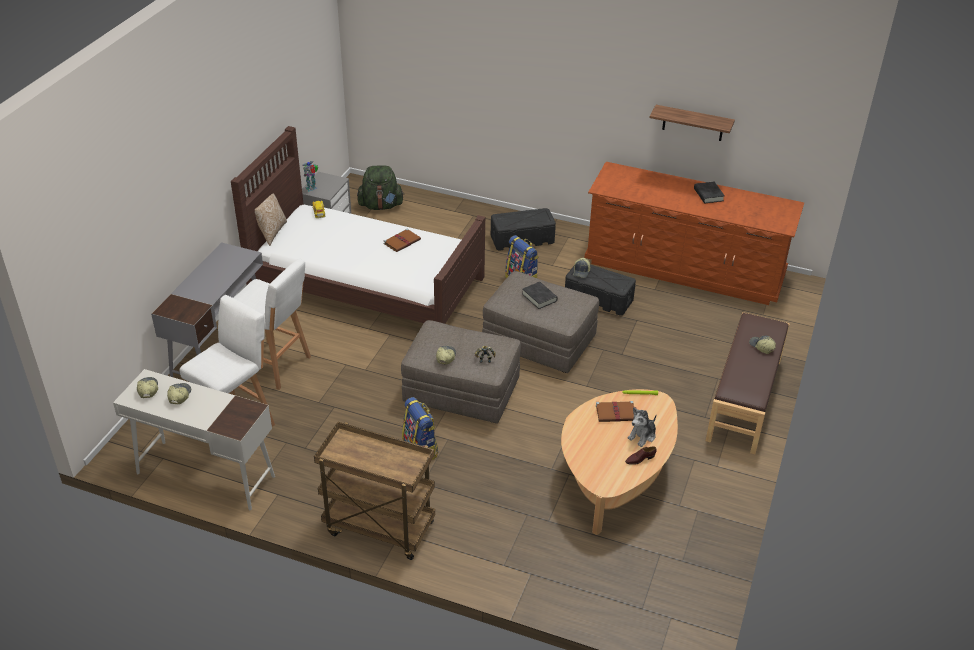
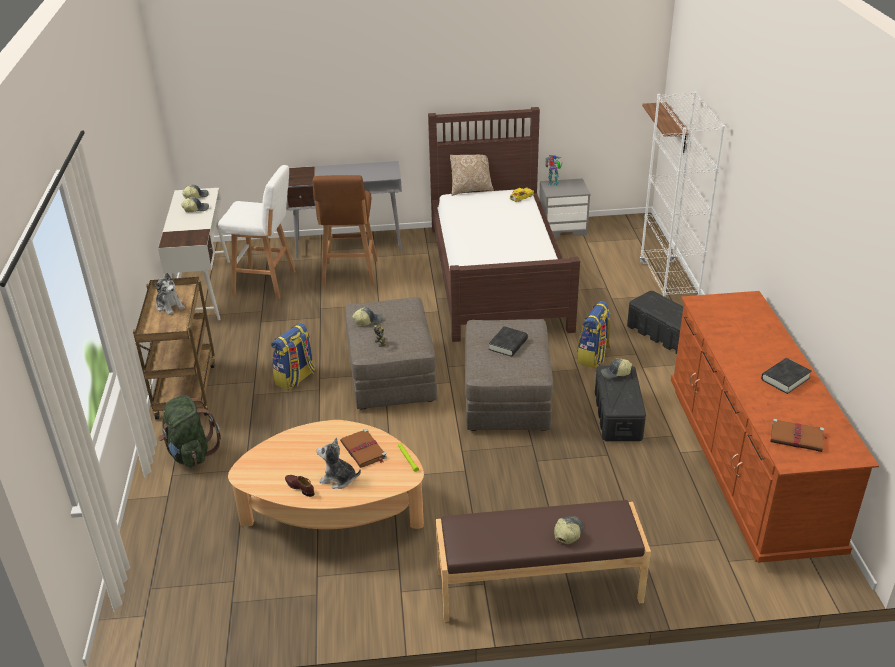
camera: 65 degrees right, 5 degrees down
(276, 366) = (350, 274): white stool -> brown stool
(367, 456) = (170, 306): none -> plush toy
(381, 206) = (620, 243): green backpack -> green backpack (191, 453)
(402, 241) = (522, 247): brown book -> brown book (797, 437)
(459, 209) = (668, 283): none -> white bookcase
(693, 123) = (824, 279): shelf -> shelf (676, 129)

